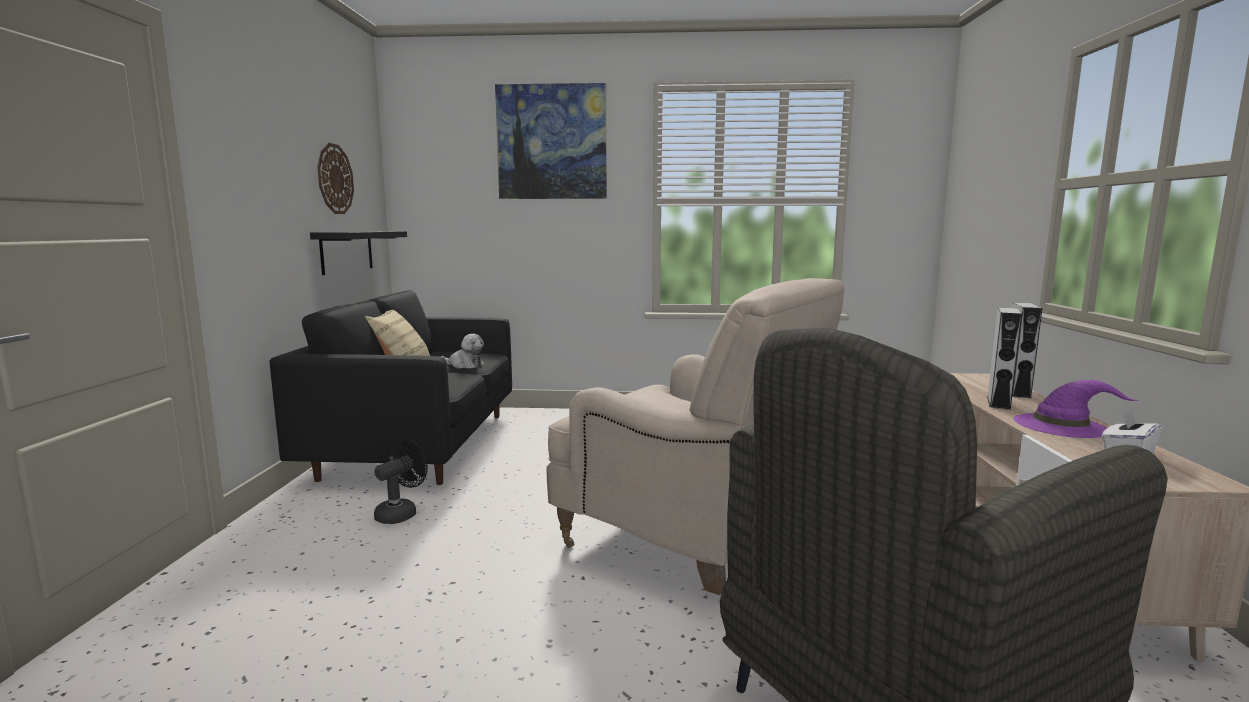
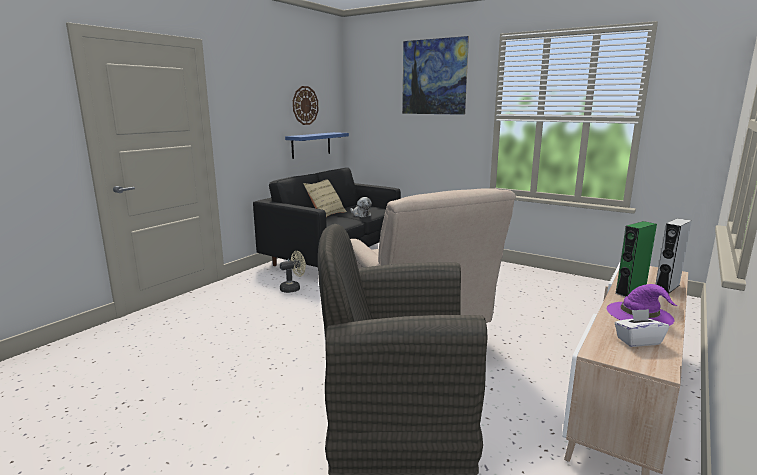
camera: 30 degrees right, 5 degrees up
(347, 251) = (311, 145): black shelf -> blue shelf
(401, 513) = (293, 288): black fan -> beige fan
(998, 403) = (630, 291): grey speaker -> green speaker

